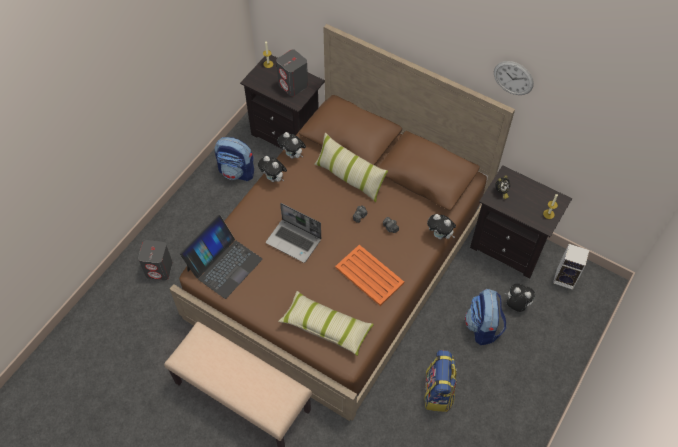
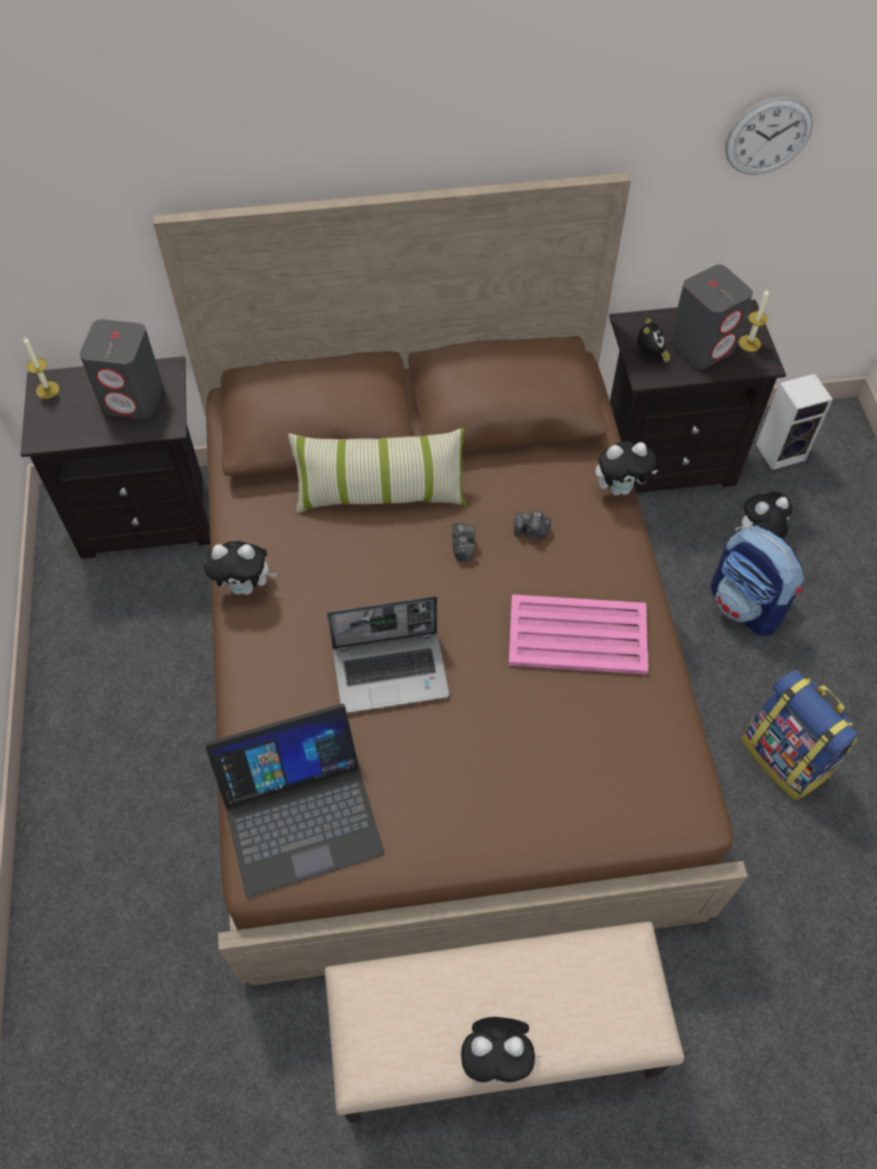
camera: 40 degrees left, 0 degrees up
(159, 269) = (118, 927): grey speaker -> grey speaker (702, 346)
(224, 264) = (300, 814): laptop -> laptop turned 75 degrees clockwise
(237, 171) = (112, 639): backpack -> none
(293, 155) = (241, 522): plush toy -> plush toy (497, 1058)
(326, 327) = (597, 782): pillow -> none
(369, 276) = (579, 636): orange tray -> pink tray
(513, 78) = (613, 103): wall clock -> wall clock (768, 136)

